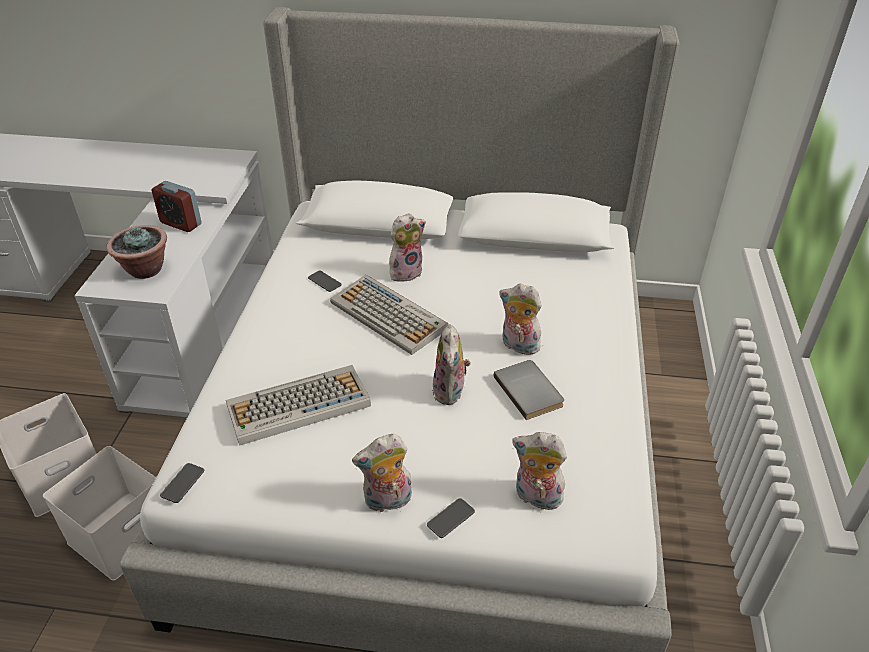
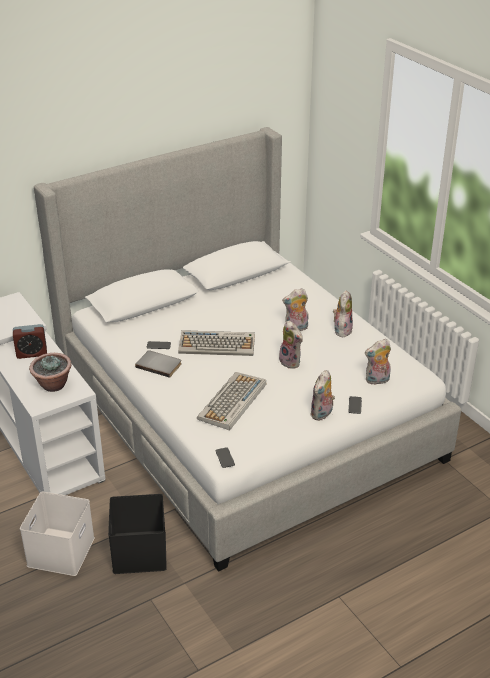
camera: 40 degrees left, 5 degrees down
(121, 532) = (138, 551): white storage box -> black storage box
(406, 272) = (195, 321): plush toy -> plush toy (341, 330)
(530, 390) = (325, 343): grey book -> grey book (159, 364)

